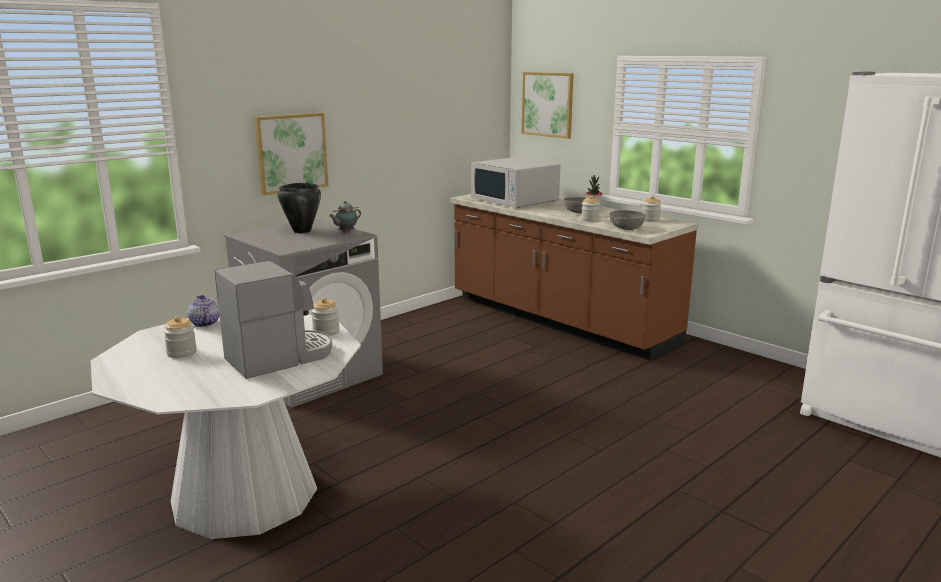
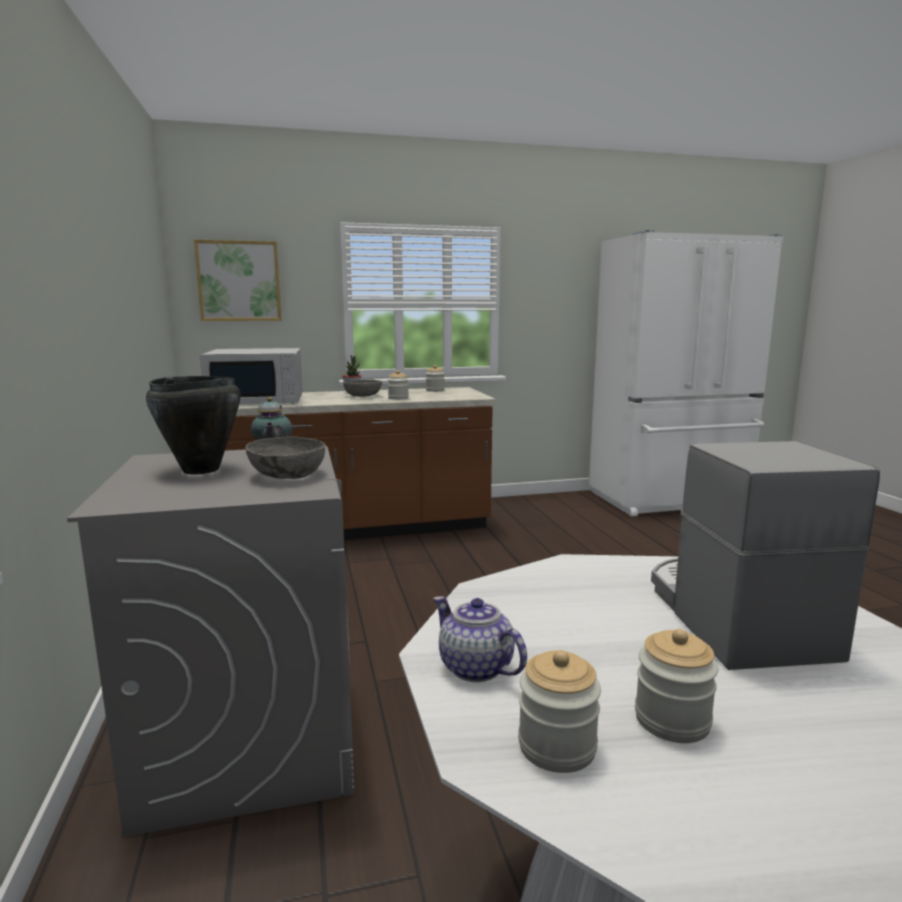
camera: 60 degrees left, 5 degrees down
(204, 323) = (474, 667): teapot -> teapot turned 45 degrees clockwise
(291, 152) = (54, 330): picture -> none
(326, 332) = (617, 568): jar -> jar (557, 746)
(626, 228) = (450, 397): grey bowl -> grey bowl (287, 475)

